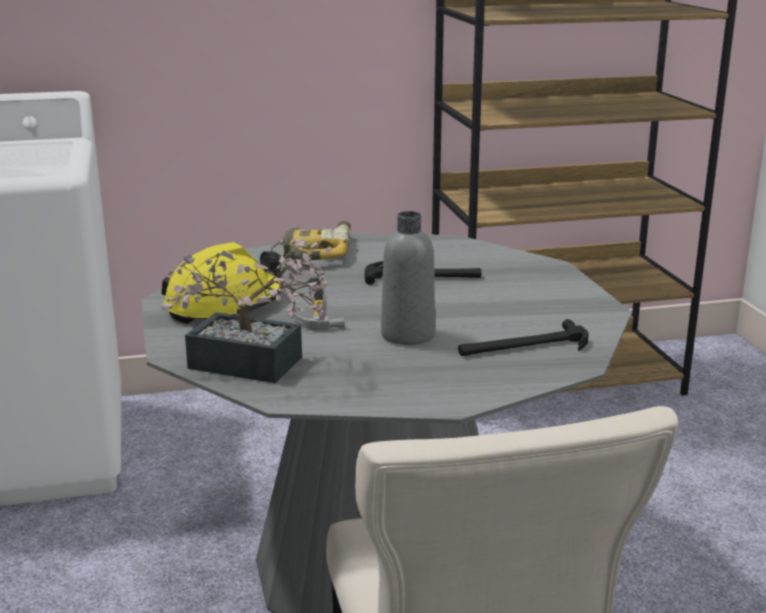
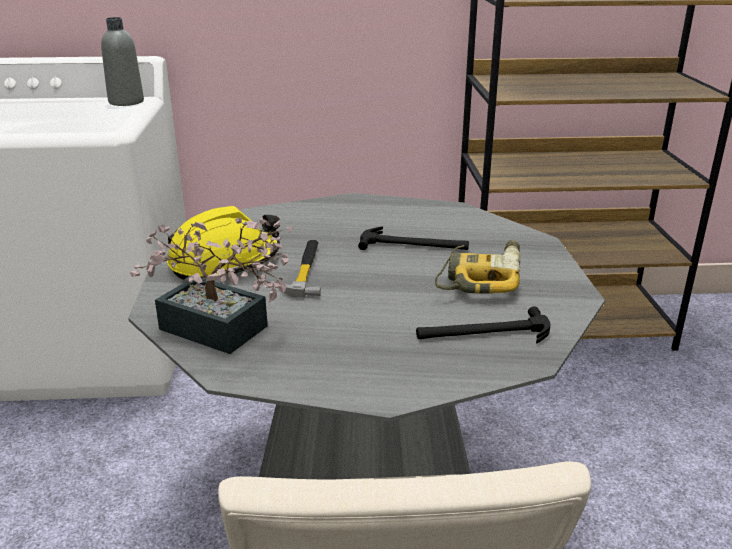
camera: 10 degrees right, 5 degrees up
(314, 252) = (327, 212): power drill -> power drill (480, 277)
(408, 335) = (376, 309): grey bottle -> grey bottle (126, 102)

